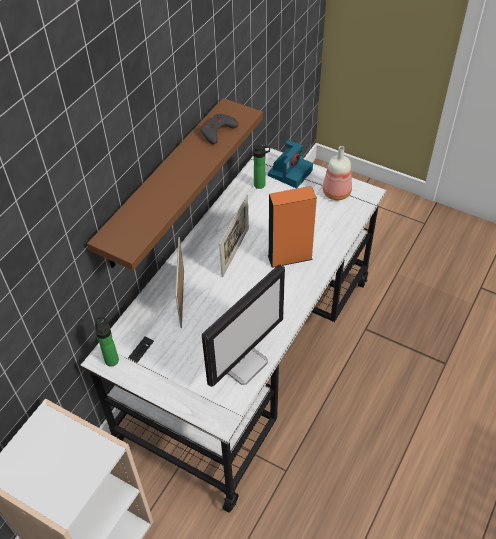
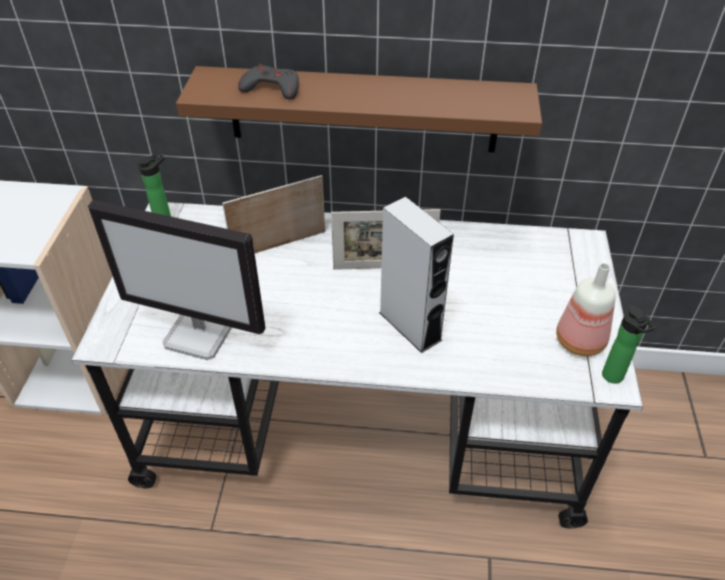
camera: 65 degrees right, 5 degrees down
(217, 131) = (461, 97): grey game controller -> grey game controller (271, 88)
(261, 185) = (526, 254): bottle -> bottle (614, 378)
(290, 172) = (577, 275): camera -> none
(290, 257) = (410, 326): orange speaker -> grey speaker

